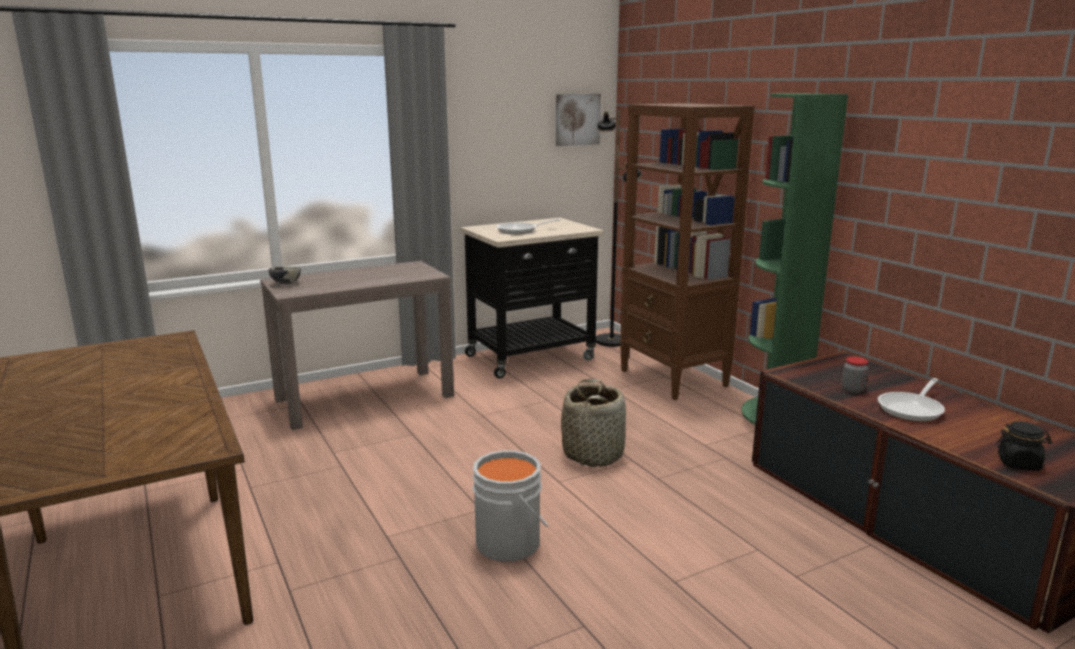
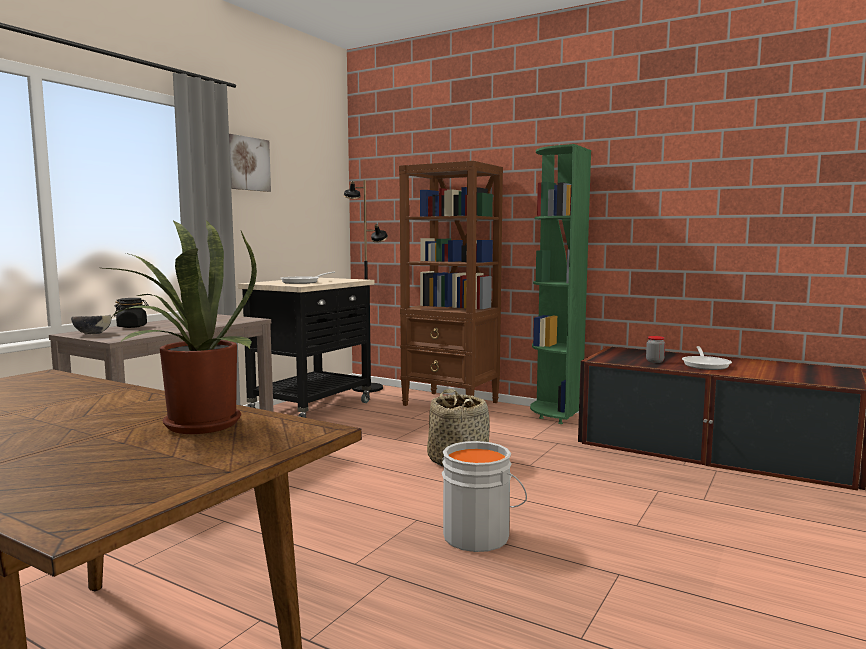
camera: 30 degrees left, 10 degrees down
(160, 422) = (193, 425): none -> potted plant
(577, 119) = (323, 189): picture -> picture (248, 164)
(1019, 463) = (808, 378): black jar -> black jar (132, 326)

